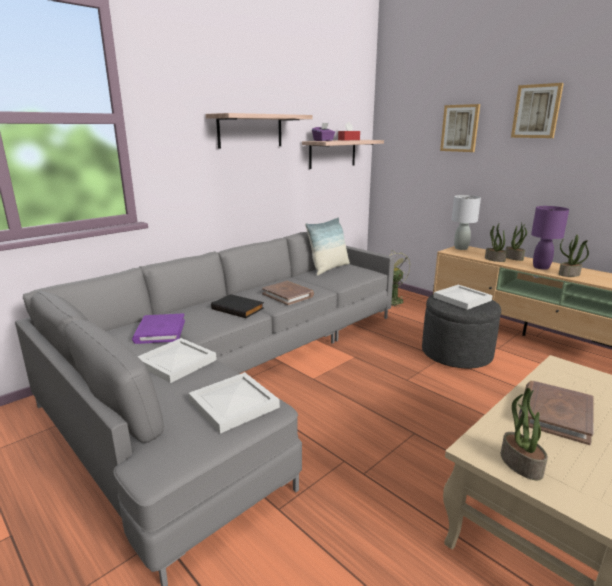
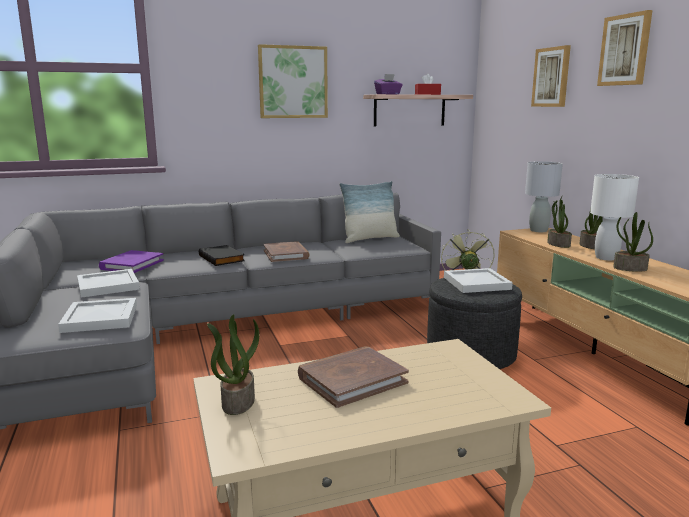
camera: 25 degrees right, 5 degrees down
(250, 131) = (293, 82): shelf -> picture
(540, 267) = (605, 258): purple table lamp -> white table lamp

